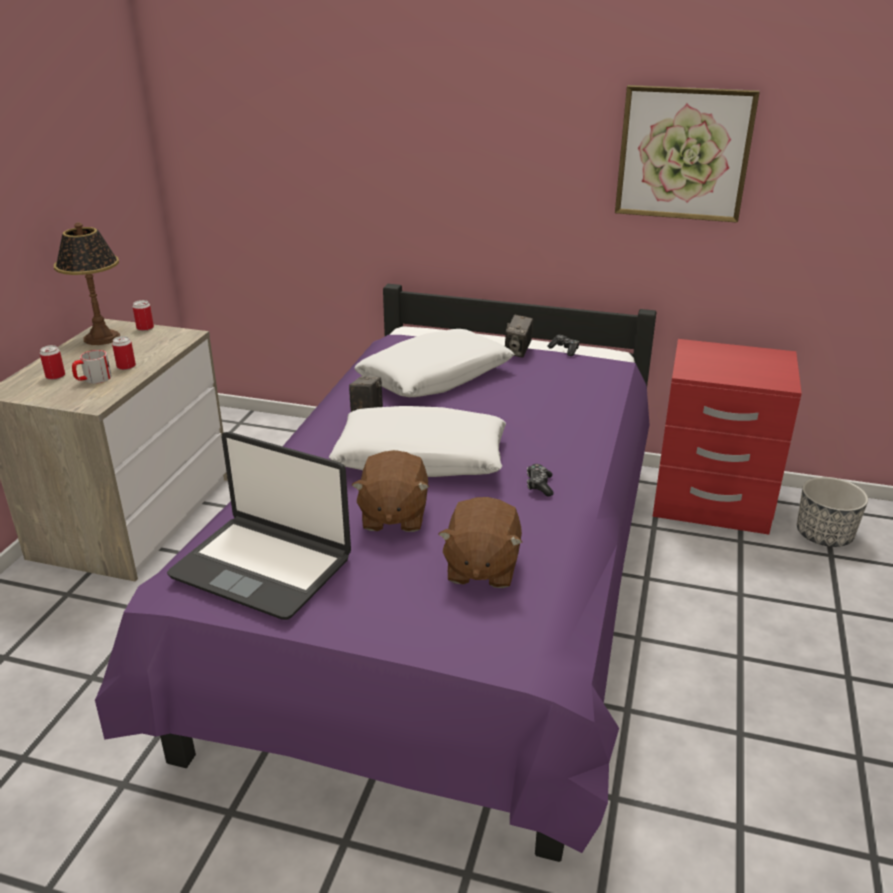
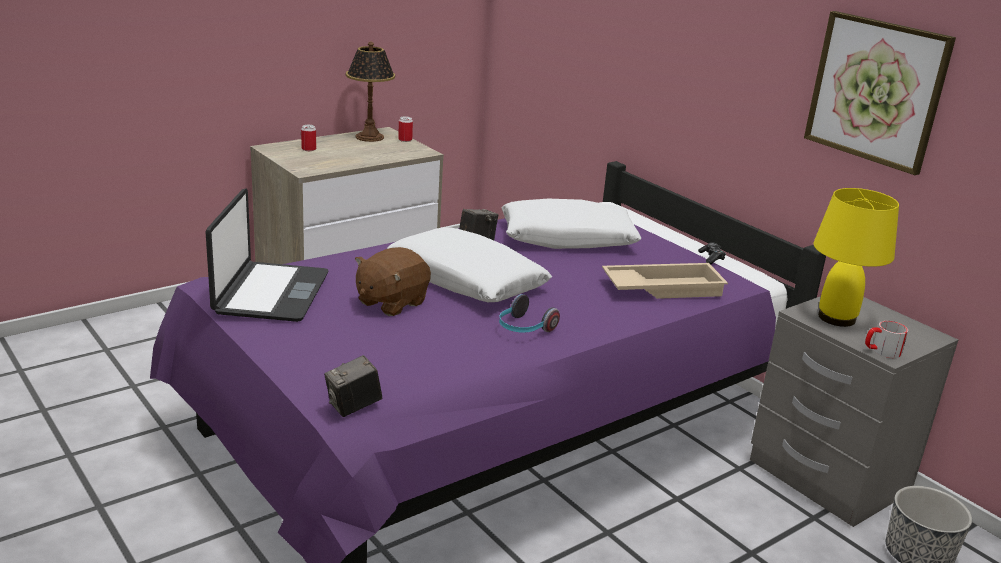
camera: 35 degrees right, 5 degrees down
(93, 379) = (327, 158): mug -> mug (881, 351)
(126, 366) = (357, 157): can -> none
(262, 567) = (270, 293): laptop -> laptop turned 150 degrees counterclockwise
(481, 568) = (397, 353): brown plush toy -> none
(518, 351) = (667, 245): camera -> camera (353, 407)
(539, 485) = (524, 329): game controller -> headphones
(574, 393) = (662, 287): none -> beige tray
(711, 366) = (836, 317): none -> yellow table lamp
(711, 503) = (827, 477): red nightstand -> grey nightstand

